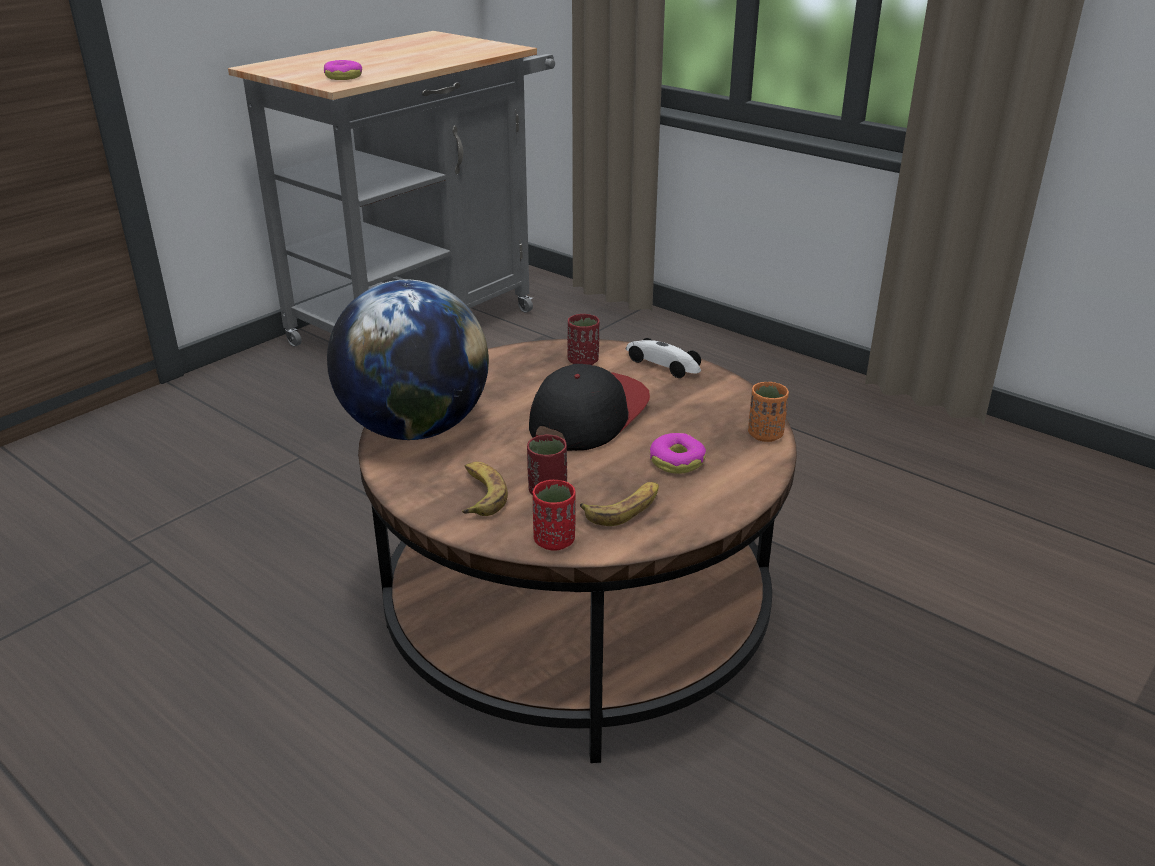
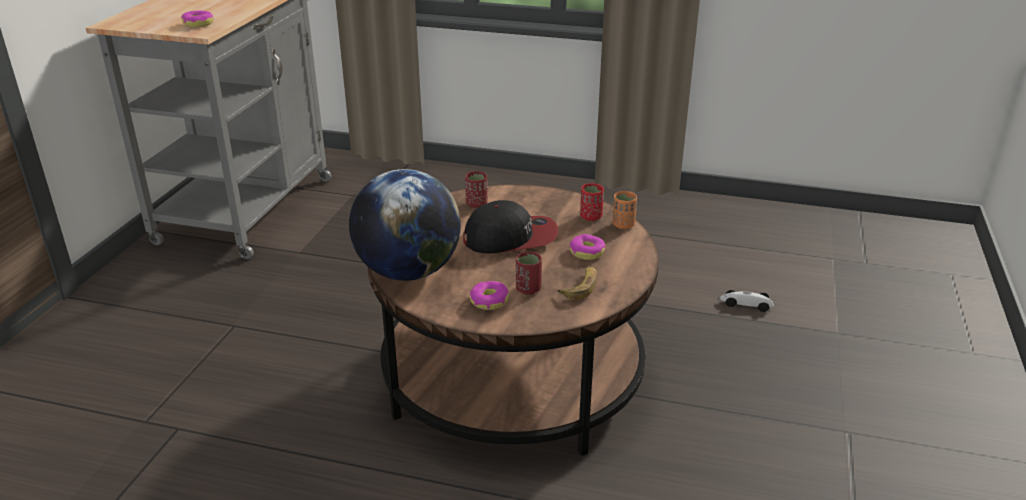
camera: 25 degrees left, 0 degrees up
(480, 494) = (489, 301): banana -> donut
(554, 541) = (557, 315): red cup -> red cup (591, 216)
(588, 416) = (511, 237): cap -> cap turned 75 degrees clockwise
(662, 364) = (527, 195): toy car -> toy car (745, 304)

